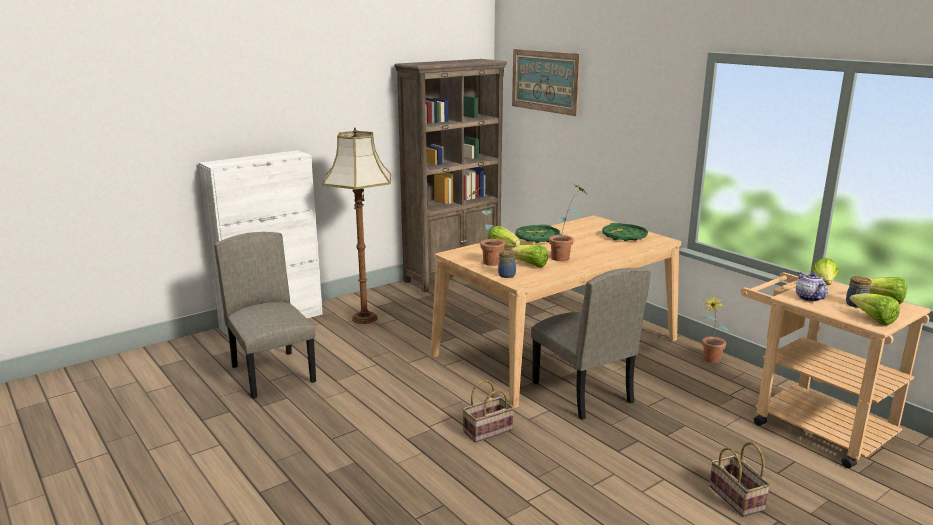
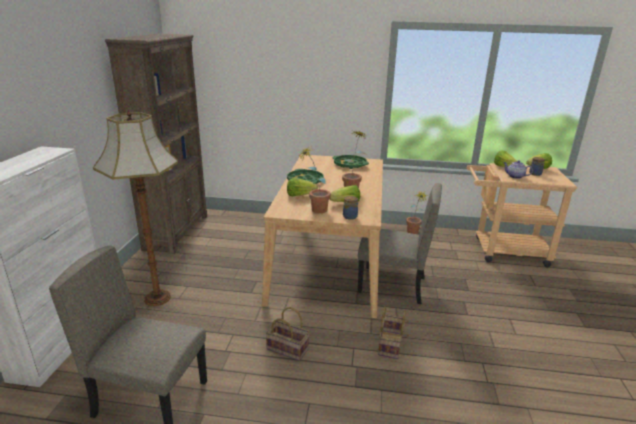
camera: 45 degrees left, 5 degrees up
(545, 81) = (230, 51): picture -> none
(738, 498) = (548, 310): basket -> basket (289, 348)
(873, 320) = (558, 180): lettuce -> none

